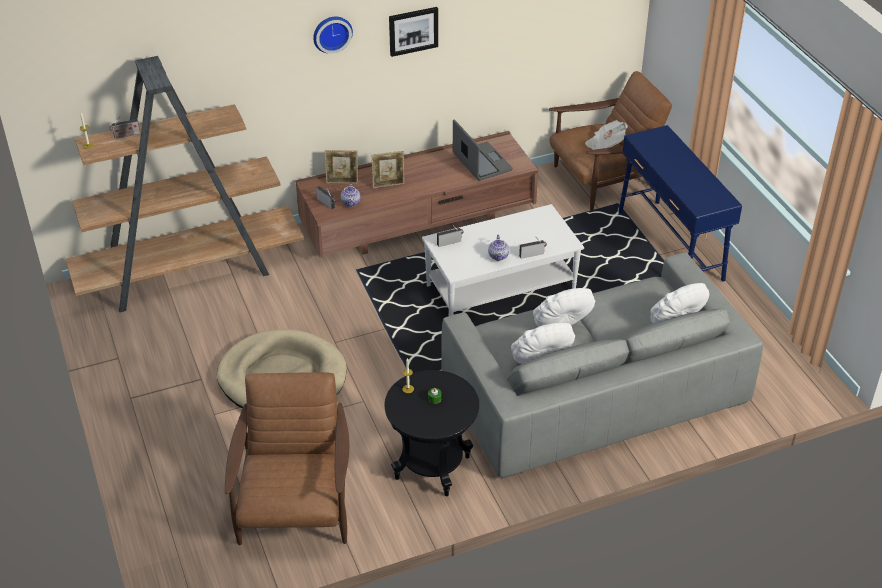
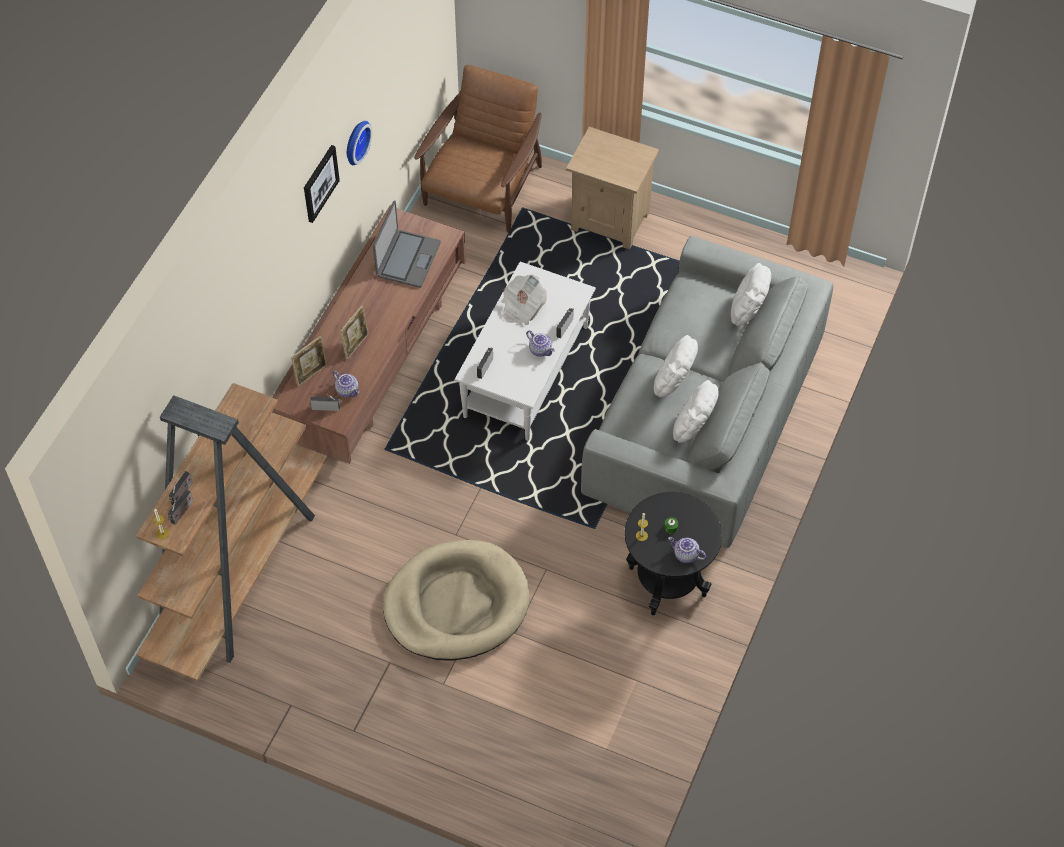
camera: 45 degrees left, 15 degrees up
(112, 143) = (181, 513): none -> radio
(295, 506) = (608, 703): brown armchair -> none
(331, 33) = (270, 244): wall clock -> wall clock (355, 141)
(421, 421) = (685, 555): none -> teapot
(481, 163) = (407, 259): laptop -> laptop turned 90 degrees clockwise
(605, 145) = (487, 160): newspaper -> newspaper (521, 308)
(669, 246) = (610, 223): blue console table -> beige nightstand

